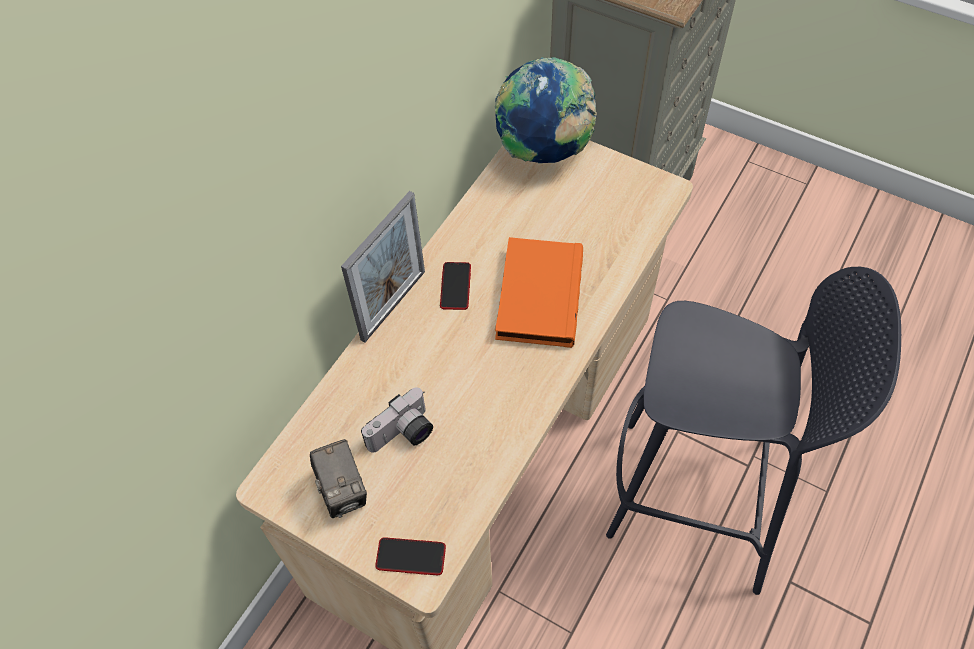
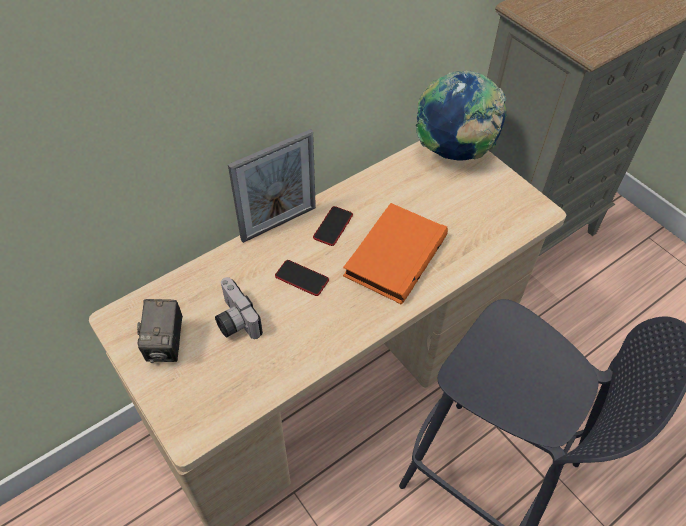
camera: 20 degrees right, 5 degrees down
(403, 435) = (234, 320): camera -> camera turned 75 degrees clockwise
(411, 556) = (188, 415): phone -> phone (302, 278)

